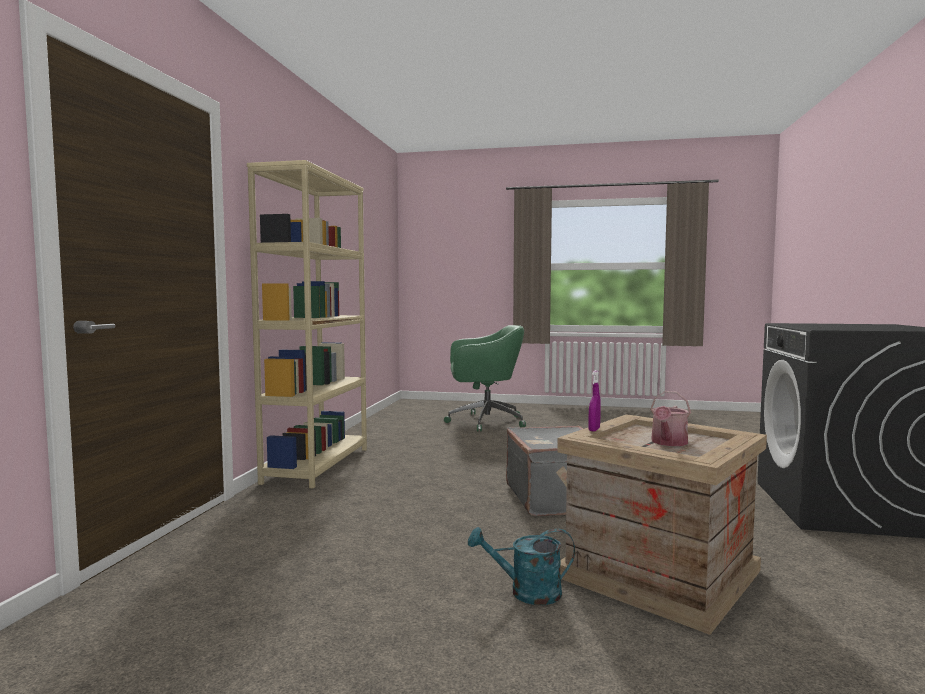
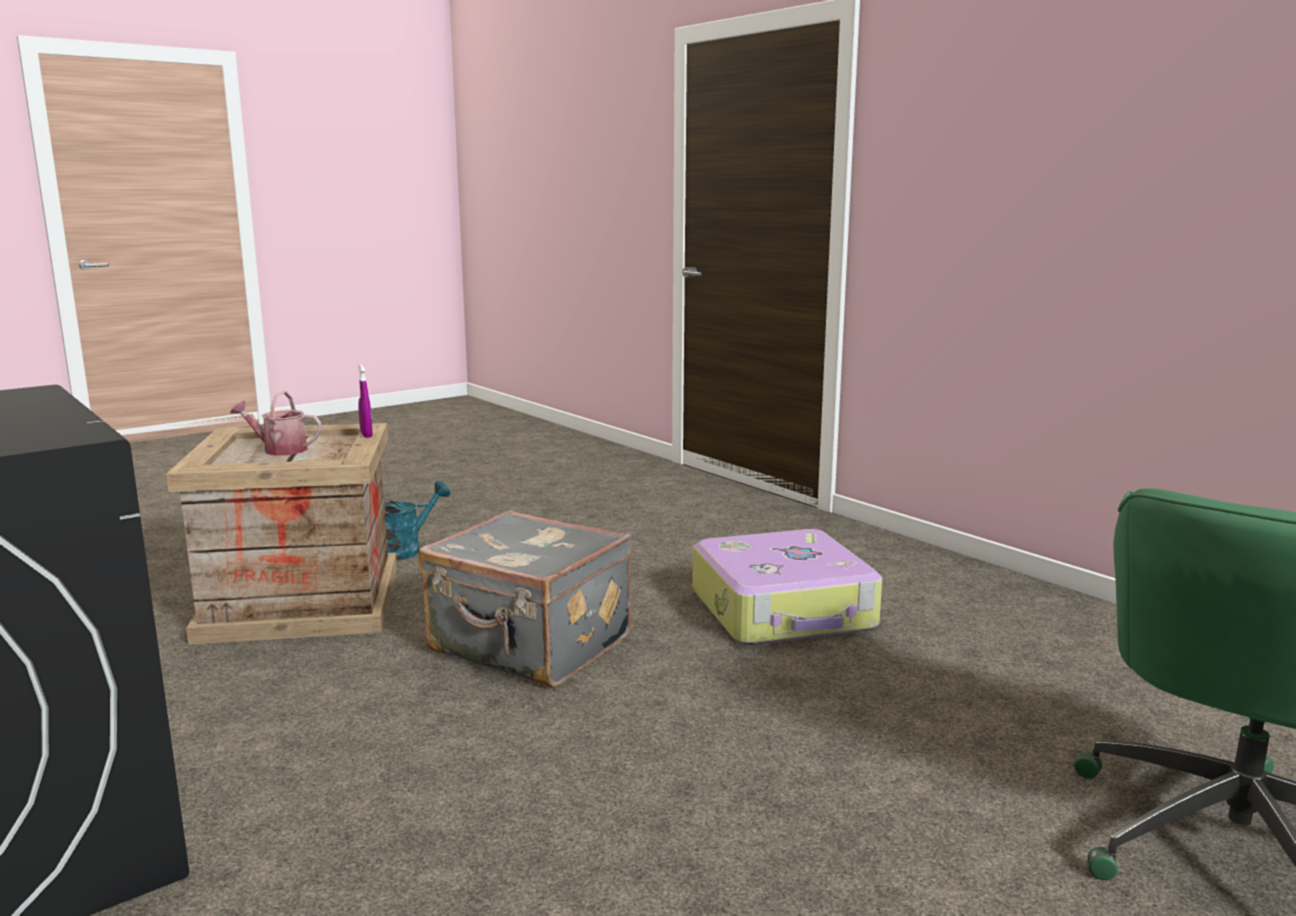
camera: 130 degrees right, 10 degrees up
(317, 465) = (921, 563): beige bookcase -> none
(426, 472) = (784, 610): none -> suitcase
(668, 443) = (279, 450): watering can -> watering can turned 60 degrees counterclockwise

